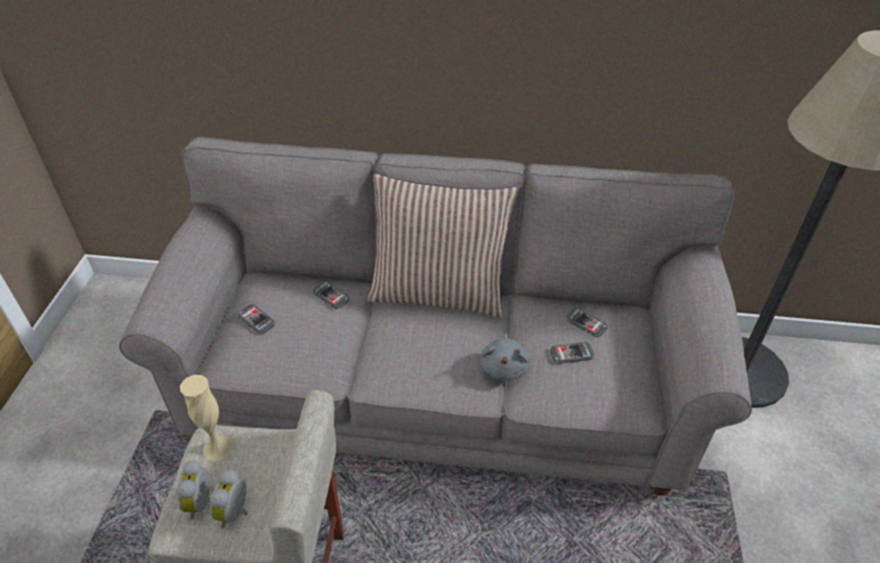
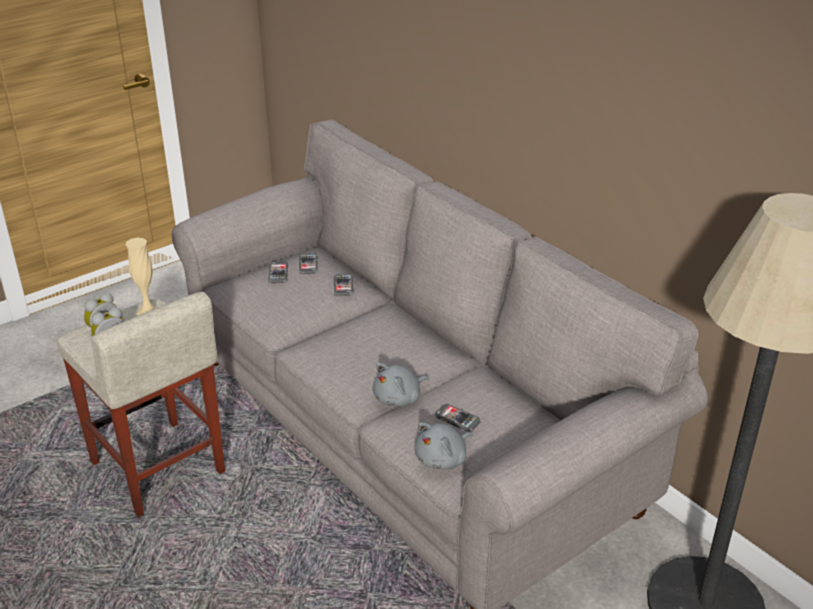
camera: 45 degrees right, 10 degrees down
(439, 293) = (424, 328): pillow -> none
(586, 323) = (502, 408): phone -> phone (308, 264)
(607, 395) = (443, 459): none -> grey plush toy

